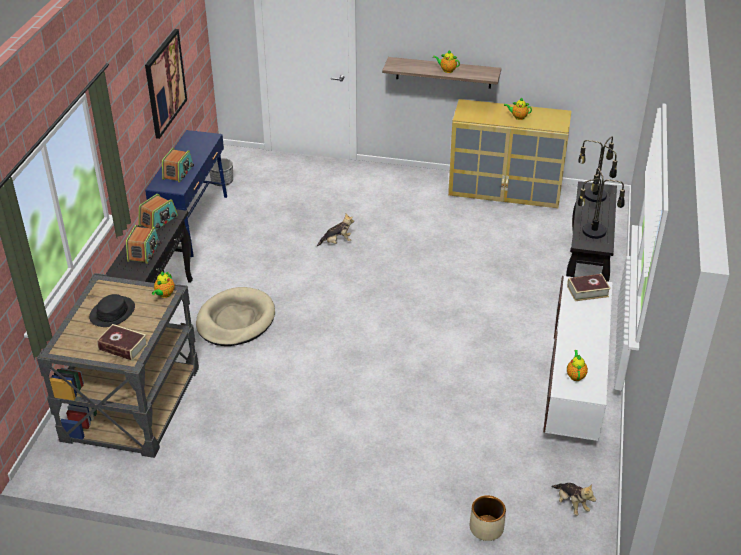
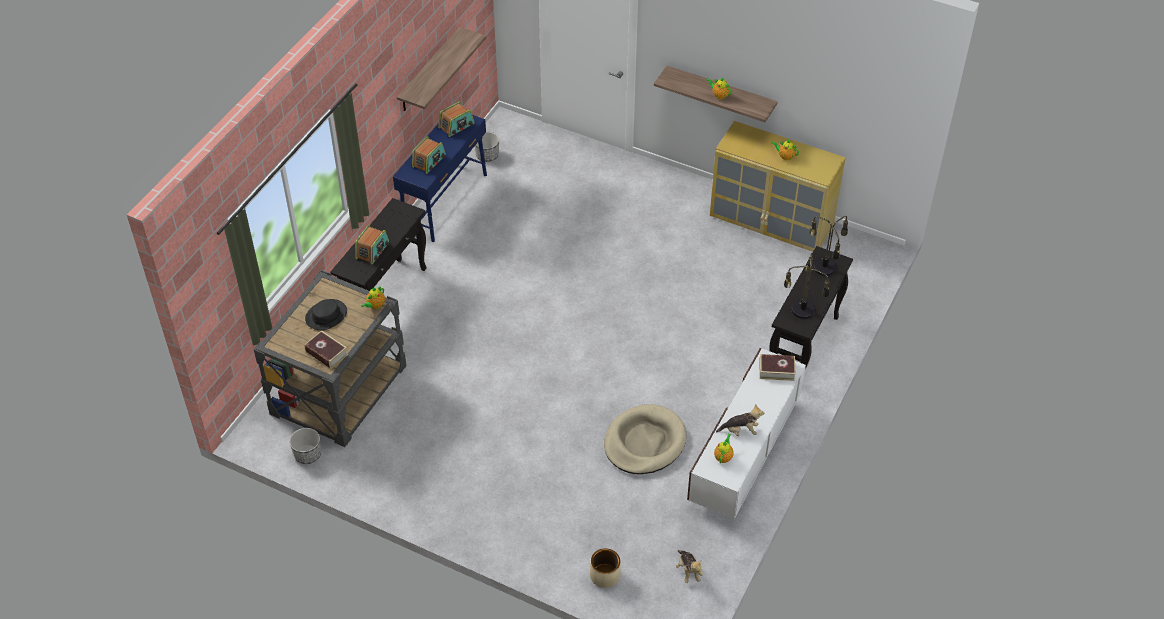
camera: 15 degrees right, 10 degrees up
(114, 473) = (307, 454): none -> planter
(158, 221) = (395, 217): radio -> radio (456, 126)
(165, 83) = (429, 70): picture -> shelf
(235, 320) = (453, 322): beige dog bed -> beige dog bed (644, 442)
(337, 242) = (577, 251): plush toy -> plush toy (740, 431)

